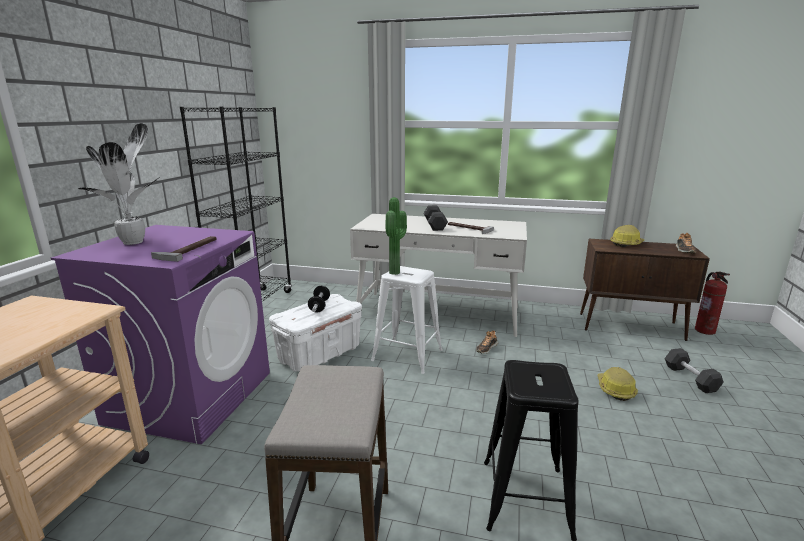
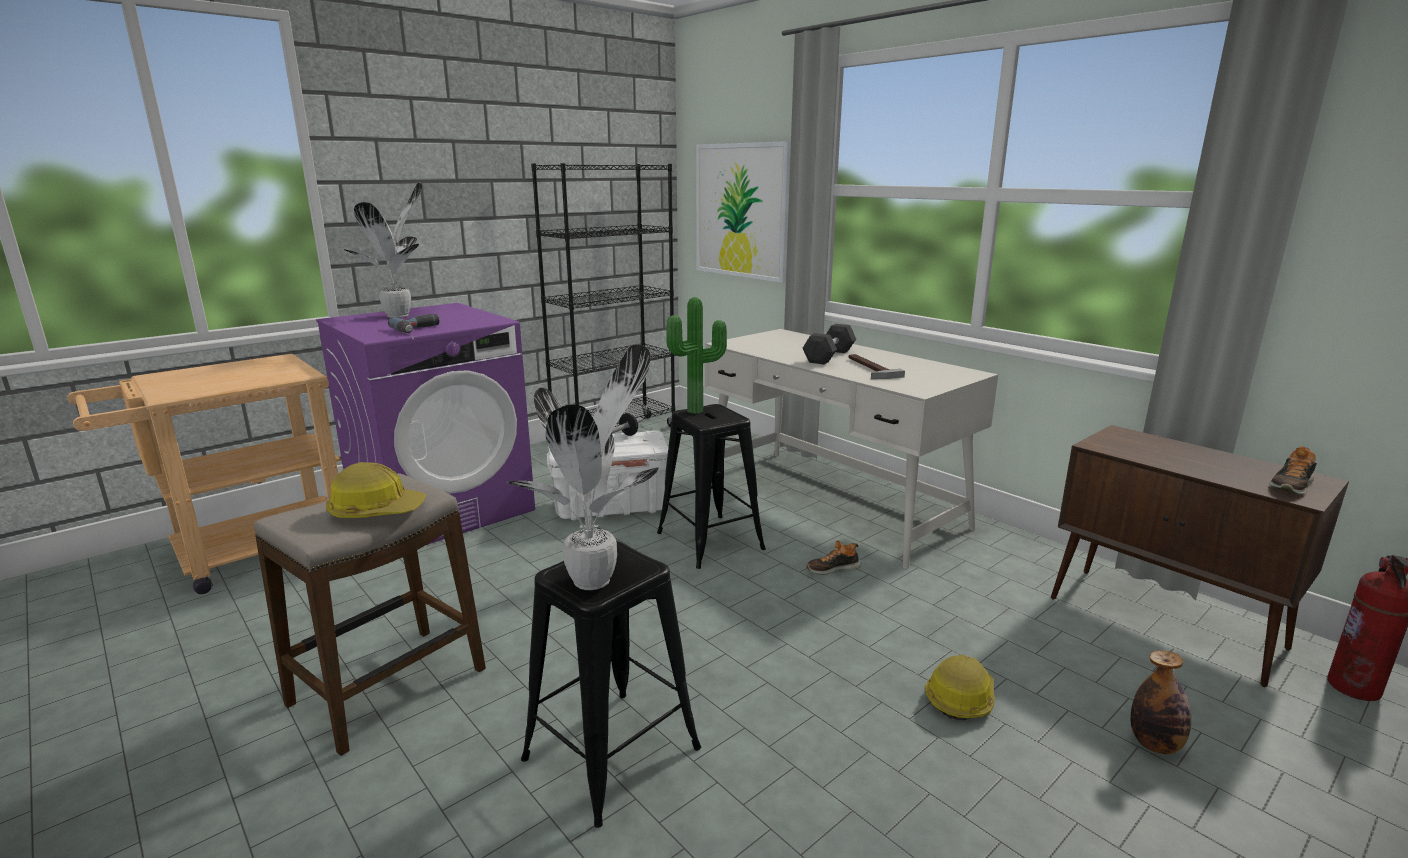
camera: 35 degrees right, 0 degrees up
(188, 249) = (419, 329): hammer -> power drill
(323, 139) = (742, 211): none -> picture
(408, 355) = (710, 541): white stool -> black stool
(547, 385) = (596, 579): none -> potted plant
(626, 244) = (1173, 448): hard hat -> hard hat (376, 511)
(690, 378) = (1154, 744): black dumbbell -> bottle

